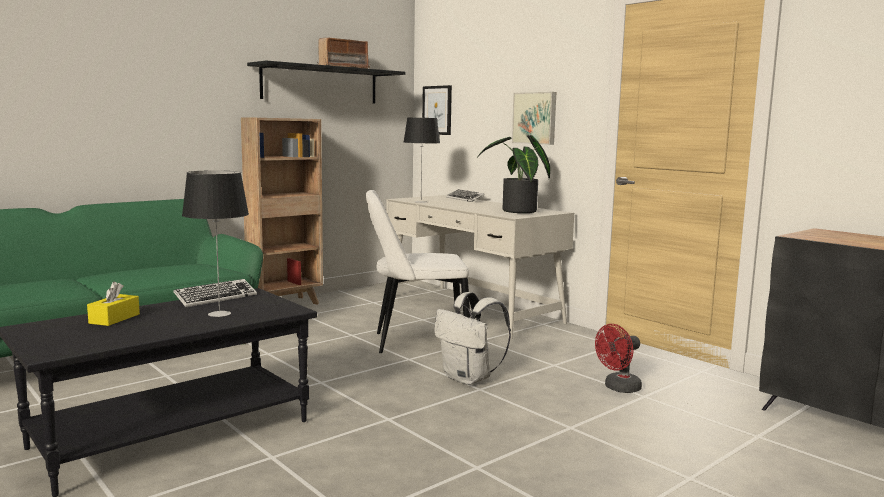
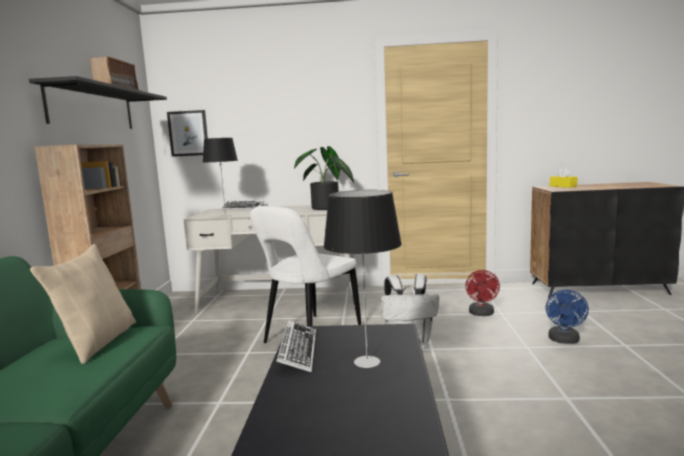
camera: 45 degrees left, 0 degrees up
(114, 319) = (300, 423): yellow tissue box -> yellow tissue box (563, 186)
(191, 269) = (96, 342): none -> beige pillow
(535, 118) = (307, 134): picture -> none
(629, 442) = (564, 341): none -> blue fan

